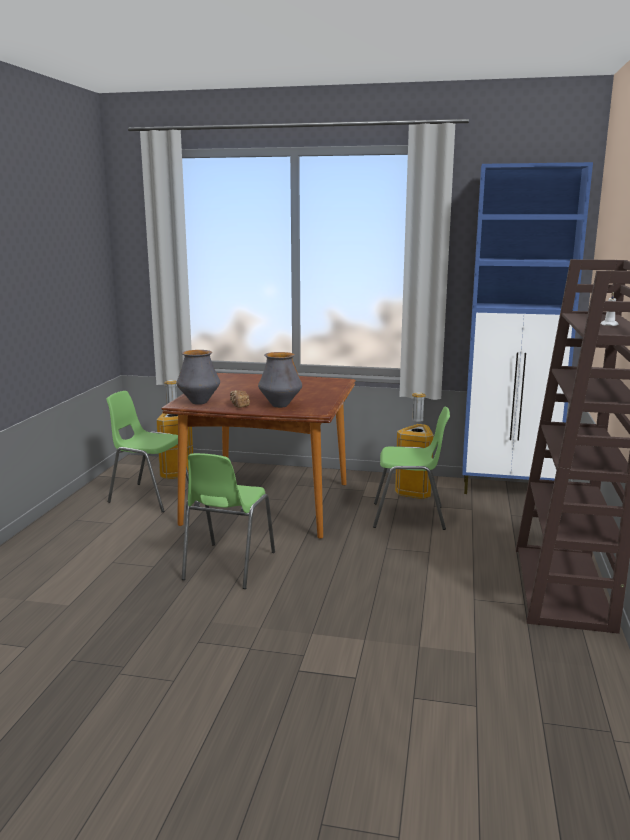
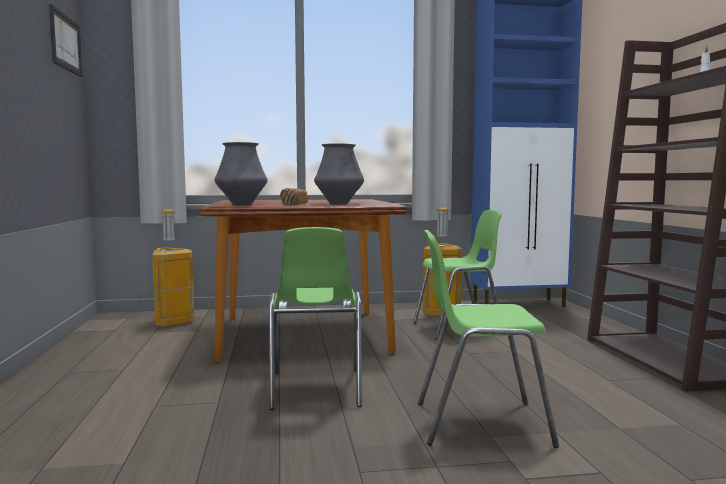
camera: 20 degrees left, 10 degrees down
(89, 236) = (65, 43): none -> picture
(150, 497) = (156, 342): green chair -> green chair (479, 423)

